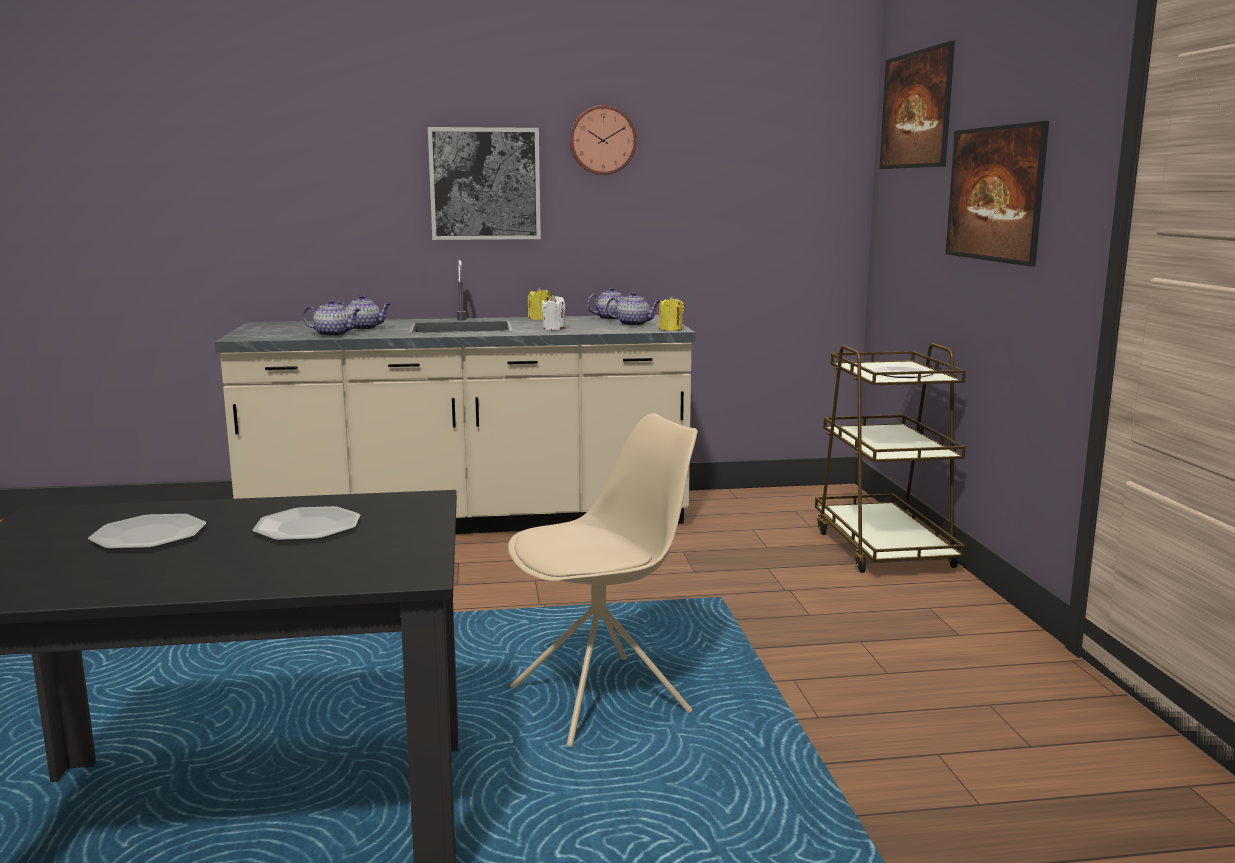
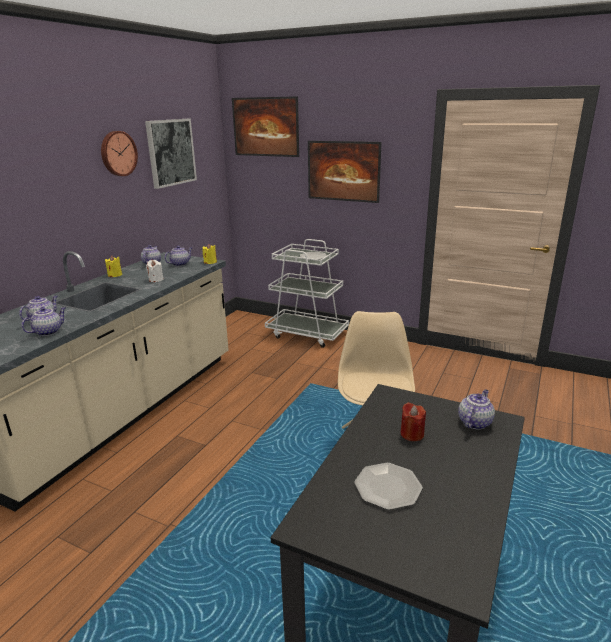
camera: 55 degrees left, 10 degrees up
(307, 527) = (412, 434): plate -> red candle
(387, 556) = (474, 422): none -> teapot
(485, 184) = (59, 193): picture -> picture (171, 152)
(883, 548) = (307, 334): brown cart -> white cart

